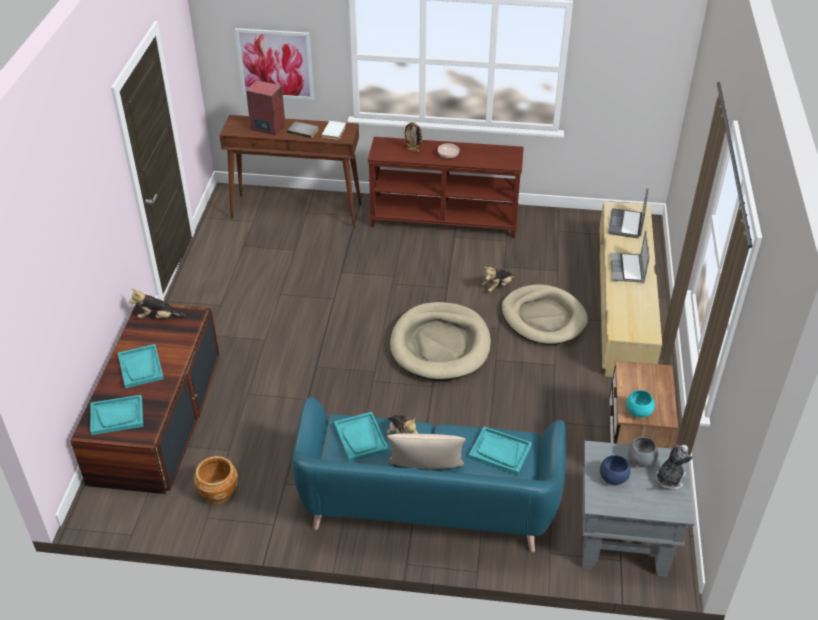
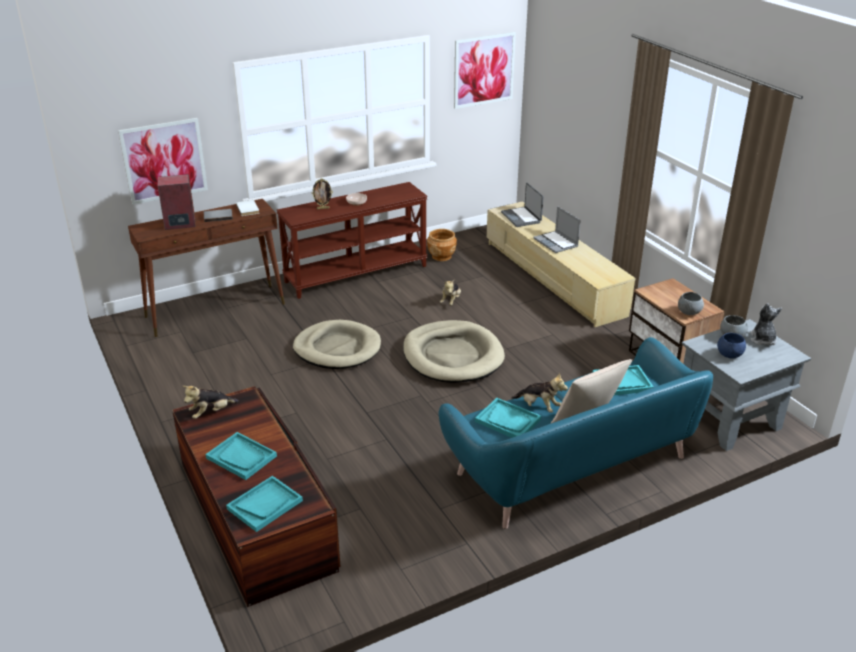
camera: 35 degrees left, 10 degrees down
(218, 492) = (388, 544): brown planter -> brown planter (441, 256)
(543, 318) = (509, 308): beige dog bed -> beige dog bed (337, 348)
(638, 411) = (688, 312): turquoise bowl -> grey bowl
(639, 51) = (484, 70): none -> picture

